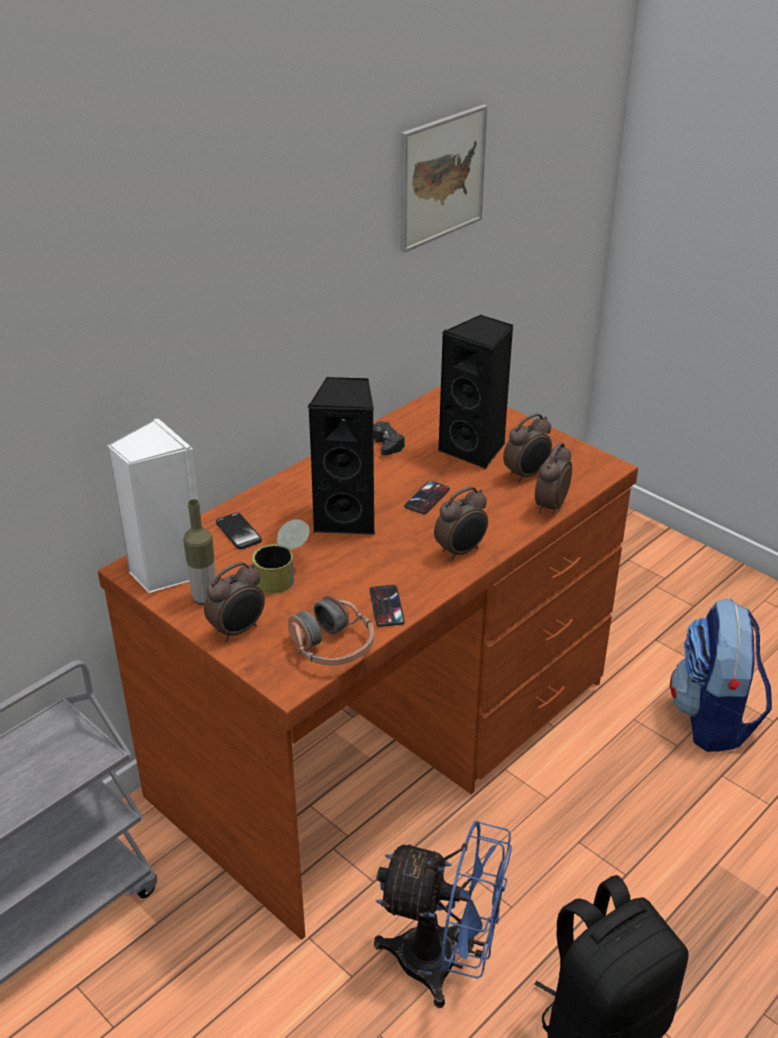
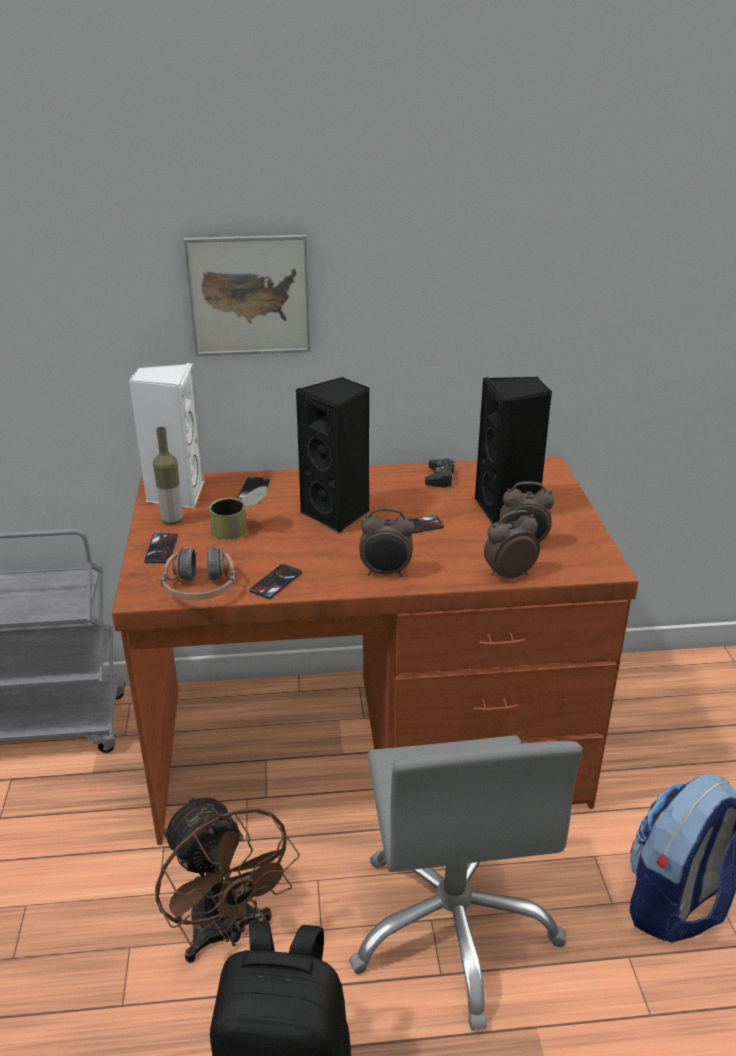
camera: 40 degrees right, 5 degrees down
(238, 630) = (161, 549): alarm clock -> phone
(441, 177) = (572, 248): picture -> picture (249, 296)
(444, 963) = (226, 932): blue fan -> brown fan
(597, 835) = (453, 926): none -> grey office chair

